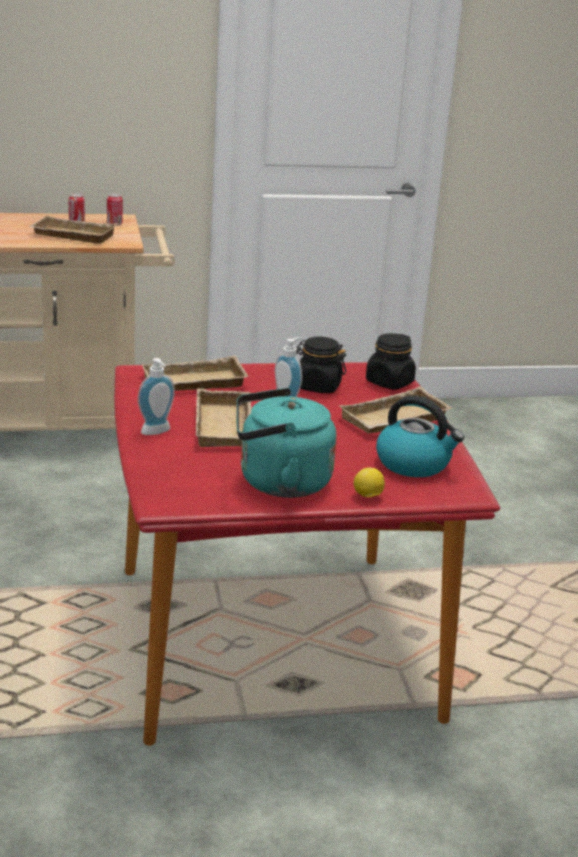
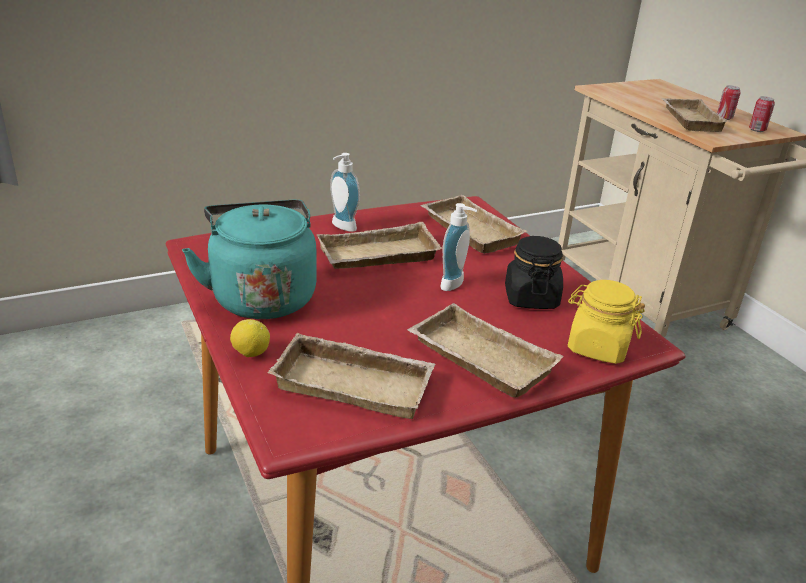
camera: 75 degrees right, 5 degrees up
(389, 382) = (597, 347): black jar -> yellow jar
(414, 464) = (356, 382): kettle -> beige tray

